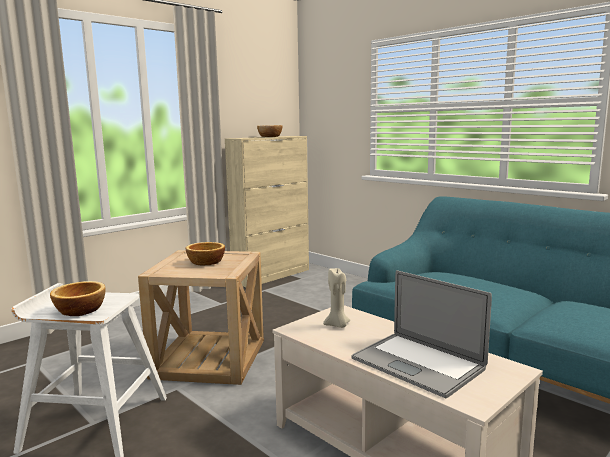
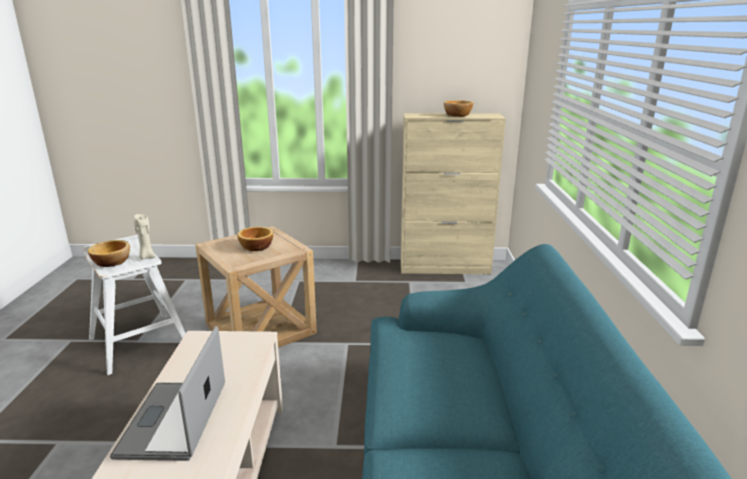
camera: 45 degrees right, 10 degrees up
(337, 325) = (223, 351): beige candle -> beige candle (146, 257)

